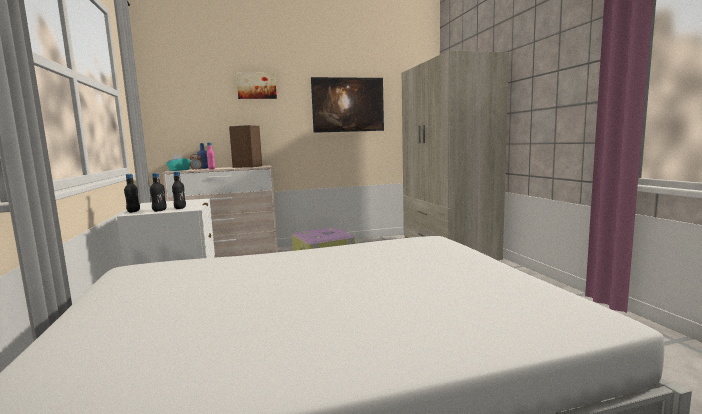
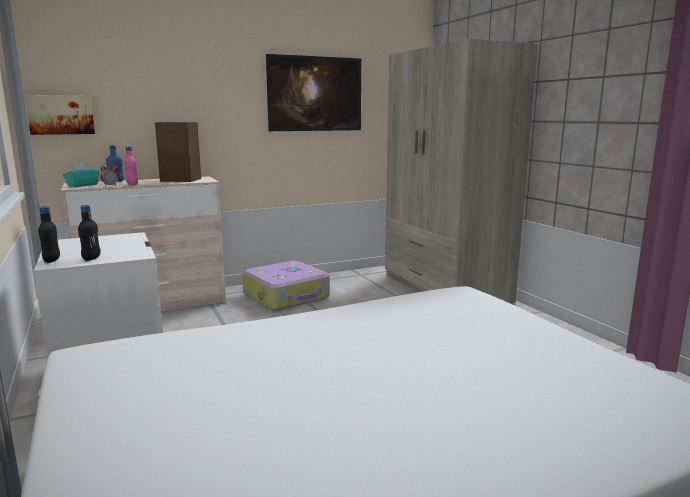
camera: 10 degrees left, 5 degrees up
(180, 208) = (119, 253): black bottle -> none
(256, 86) = (190, 63): picture -> picture (61, 114)

